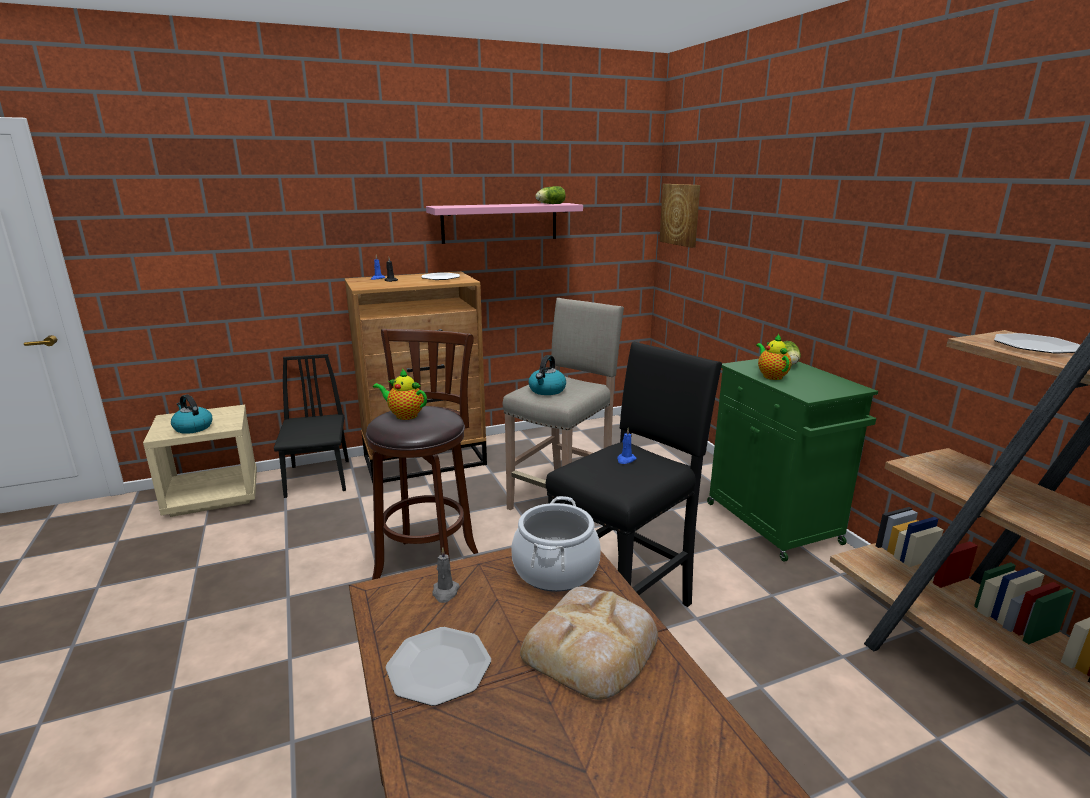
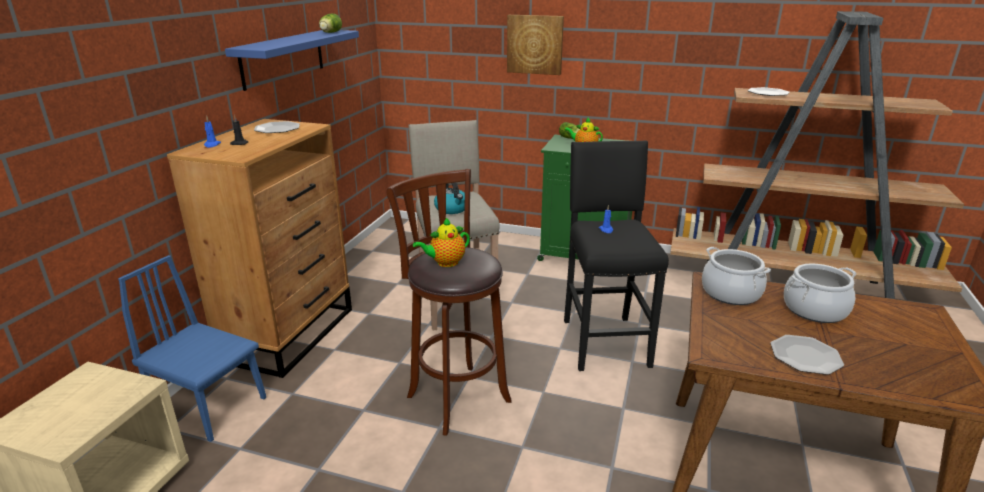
camera: 50 degrees left, 5 degrees up
(192, 427) = (89, 413): kettle -> none
(318, 478) = (209, 406): black chair -> blue chair
(445, 592) = (728, 332): grey candle -> none
(500, 222) = (283, 58): pink shelf -> blue shelf
(592, 647) = (814, 310): bread -> cooking pot
(681, 214) = (412, 31): picture -> picture (535, 44)

